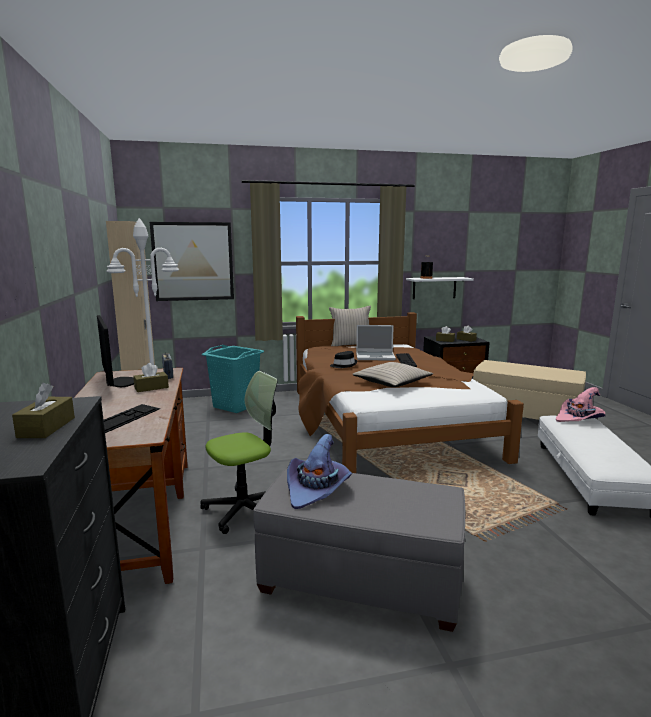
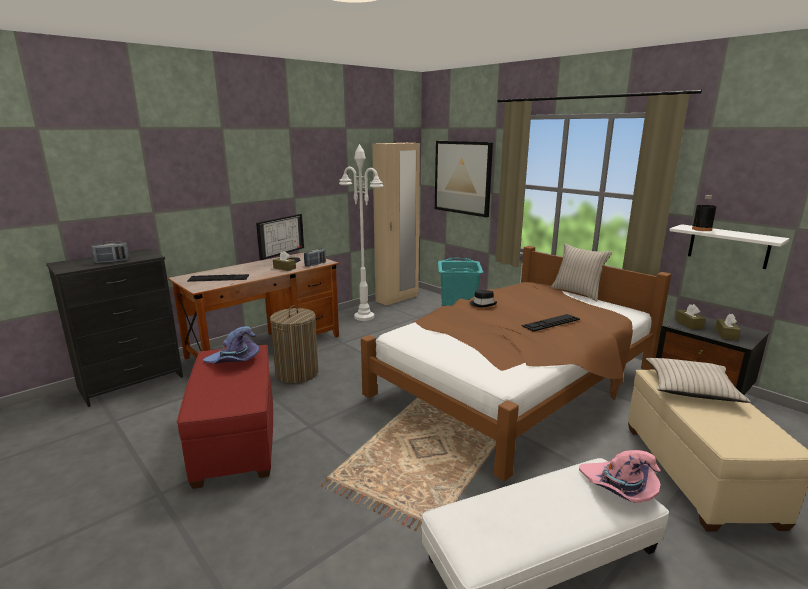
camera: 60 degrees right, 5 degrees up
(46, 427) = (112, 261): brown tissue box -> radio
(245, 510) = (297, 373): office chair -> laundry basket
(360, 580) = (236, 438): grey ottoman -> red ottoman
(375, 356) = (537, 309): laptop -> none
(392, 382) = (465, 332): beige pillow -> beige pillow (691, 388)

